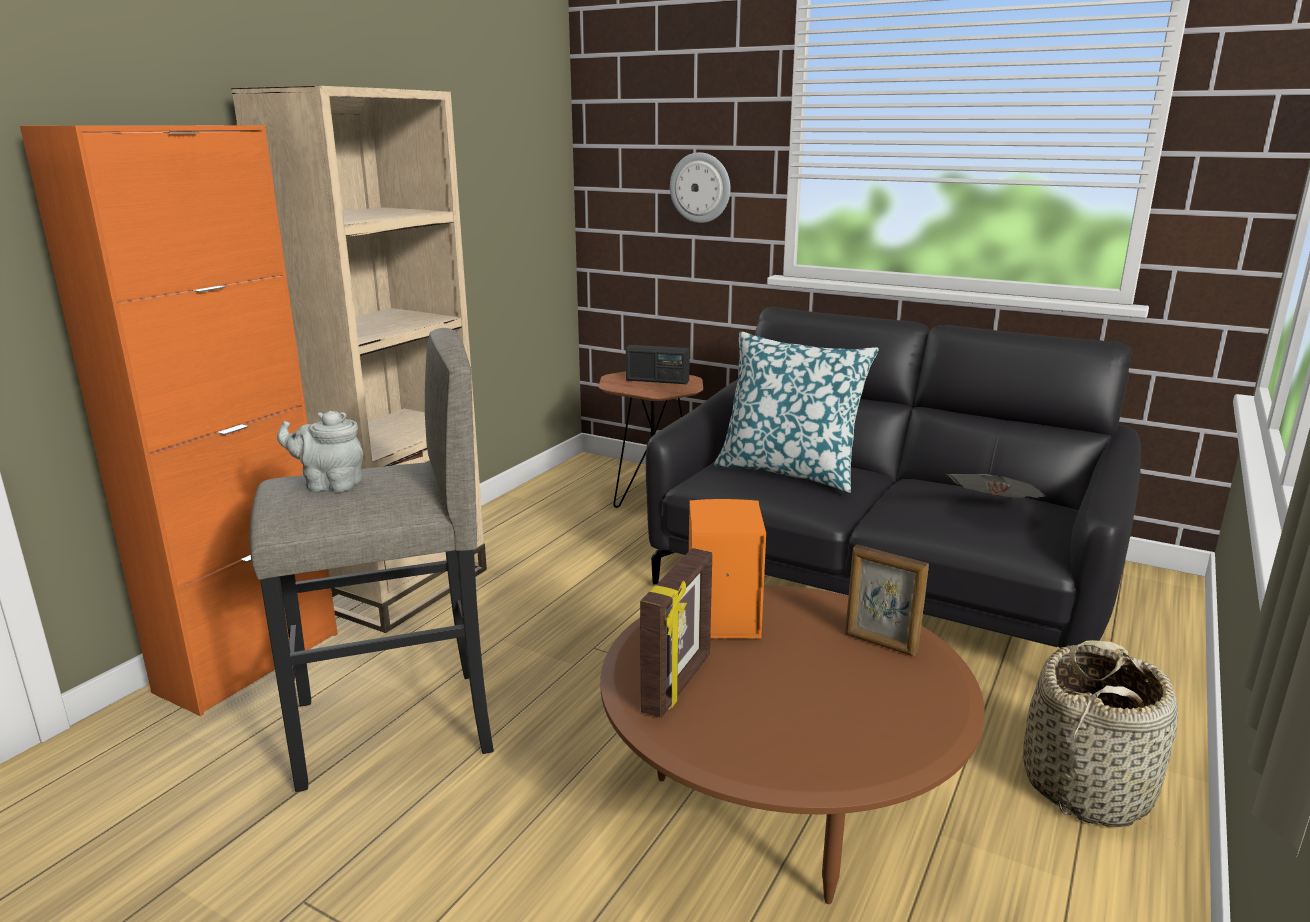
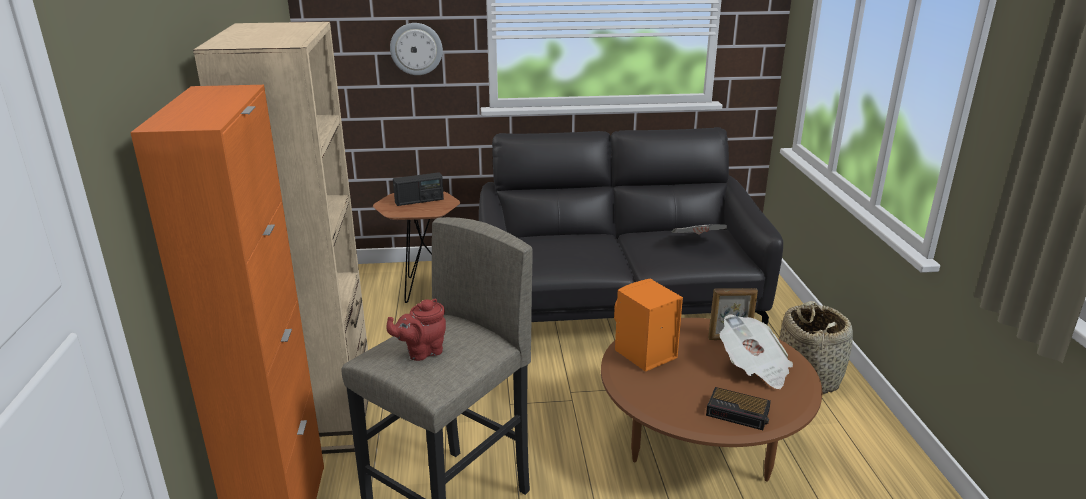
camera: 35 degrees left, 5 degrees up
(329, 484) = (421, 352): grey teapot -> red teapot
(679, 684) = (672, 398): picture frame -> none
(749, 743) = (739, 413): none -> alarm clock
(789, 471) = (568, 248): pillow -> none
(865, 695) = (754, 368): none -> newspaper

